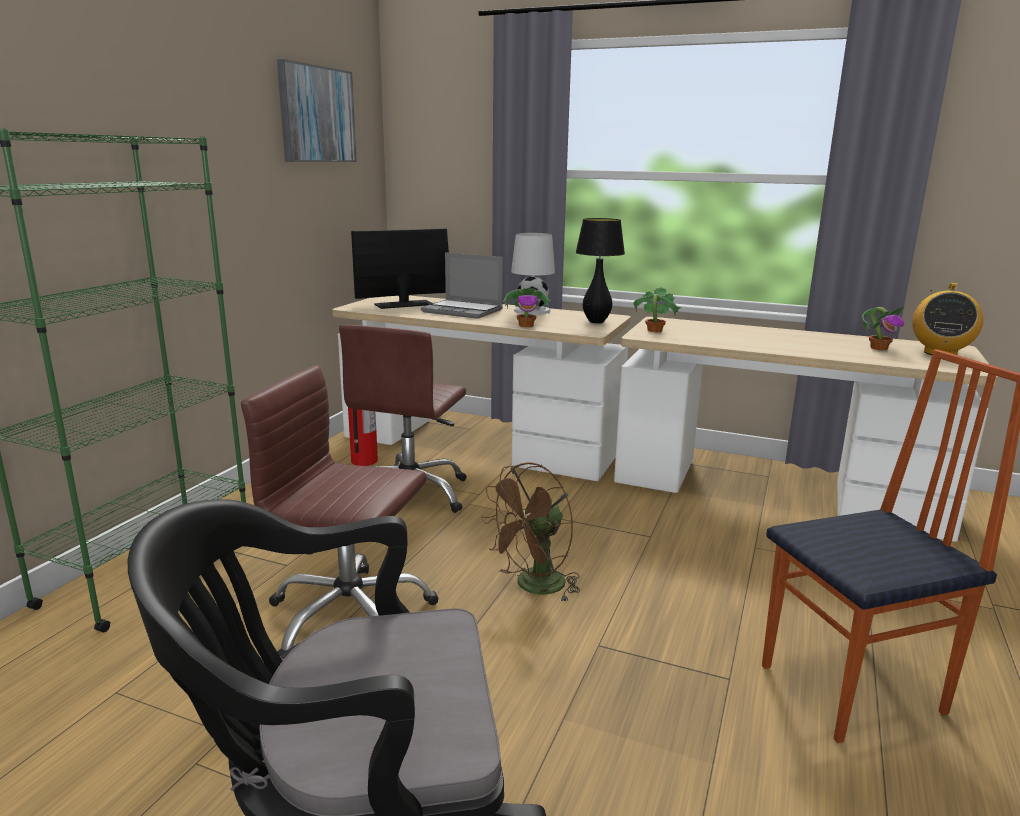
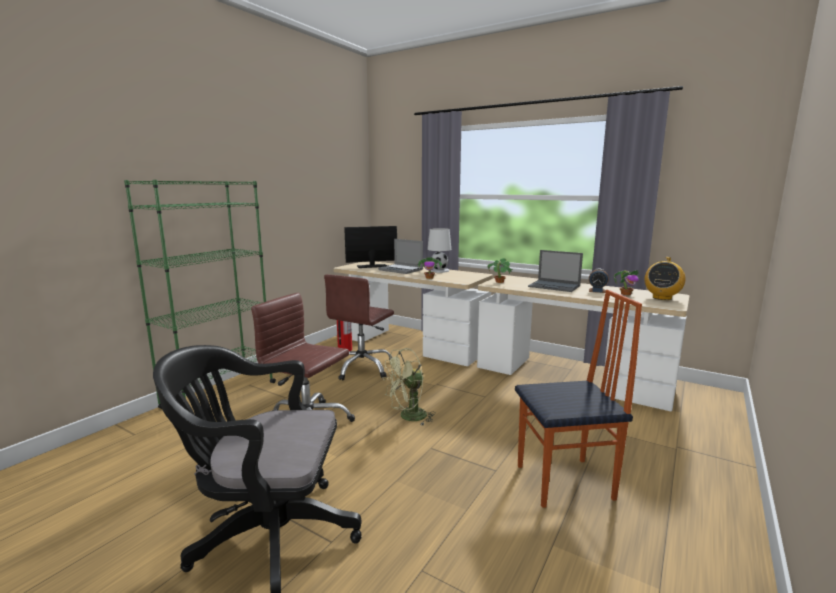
camera: 10 degrees right, 5 degrees down
(316, 114) = (329, 168): picture -> none
(533, 587) = (408, 417): brown fan -> green fan
(596, 322) = (470, 277): black table lamp -> none
(753, 336) = (554, 286): none -> laptop
(828, 343) = (597, 291): none -> alarm clock

